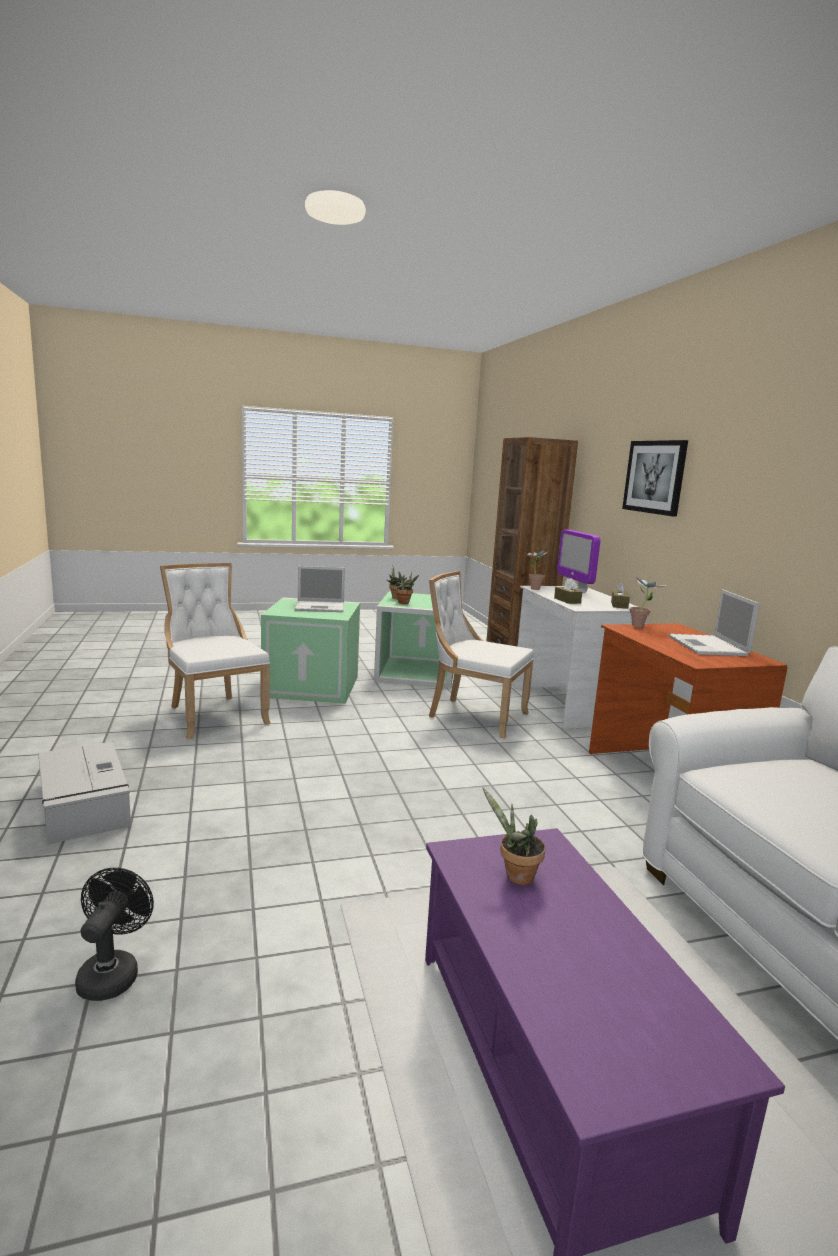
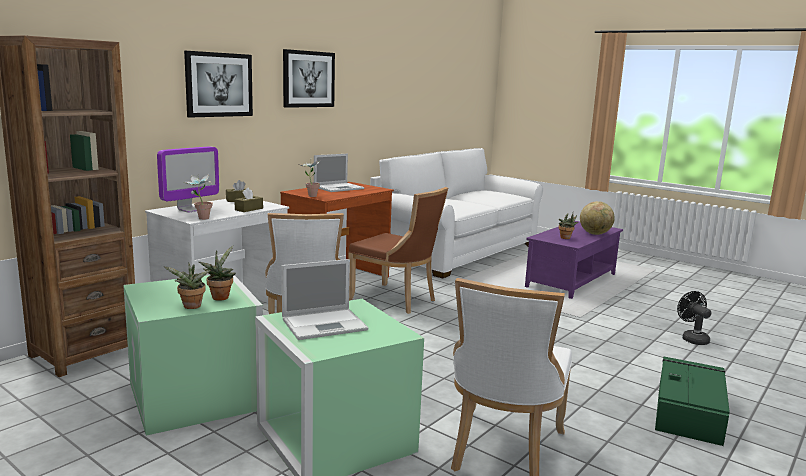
camera: 125 degrees left, 0 degrees up
(84, 805) = (688, 411): grey storage box -> green storage box
(112, 972) = (692, 338): black fan -> black fan turned 105 degrees clockwise
(321, 607) = (325, 324): laptop -> laptop turned 105 degrees clockwise
(532, 967) = (595, 234): none -> globe
(553, 788) = (396, 300): none -> brown chair
(760, 472) = (308, 79): none -> picture

